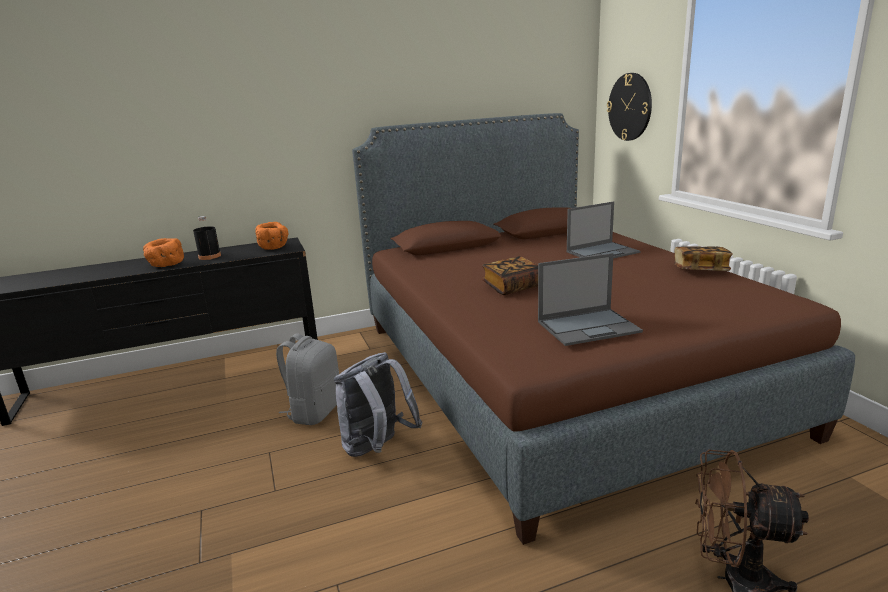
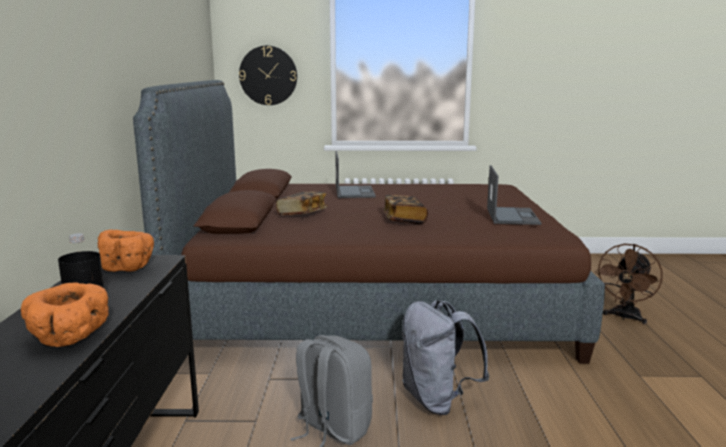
camera: 70 degrees left, 5 degrees down
(700, 270) = (427, 185): book -> book (302, 214)

